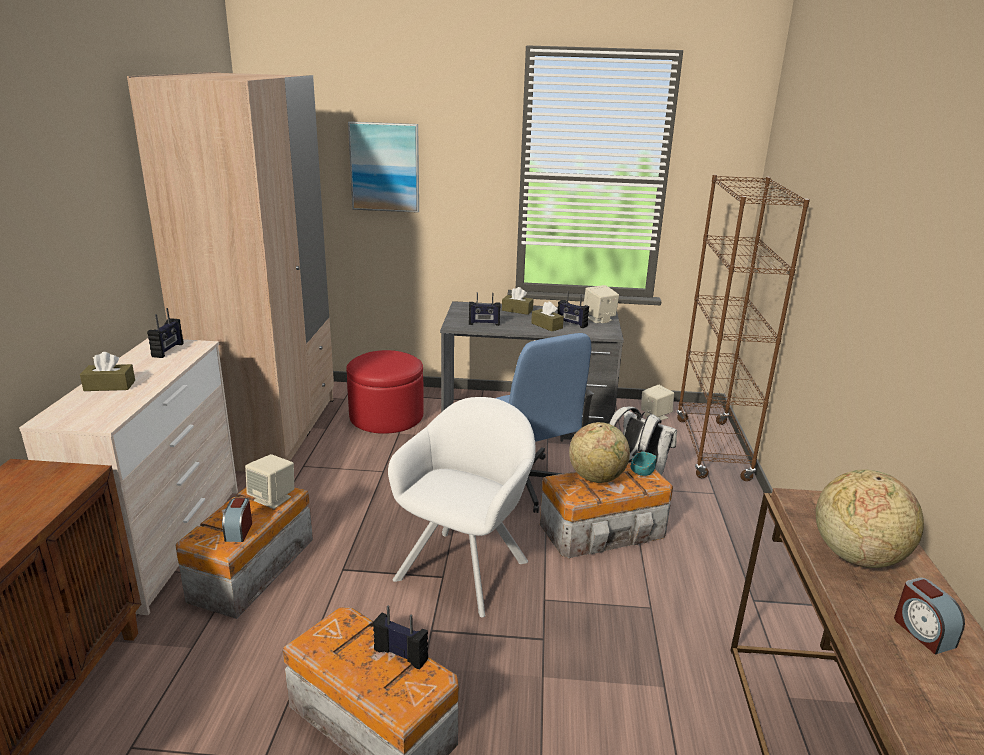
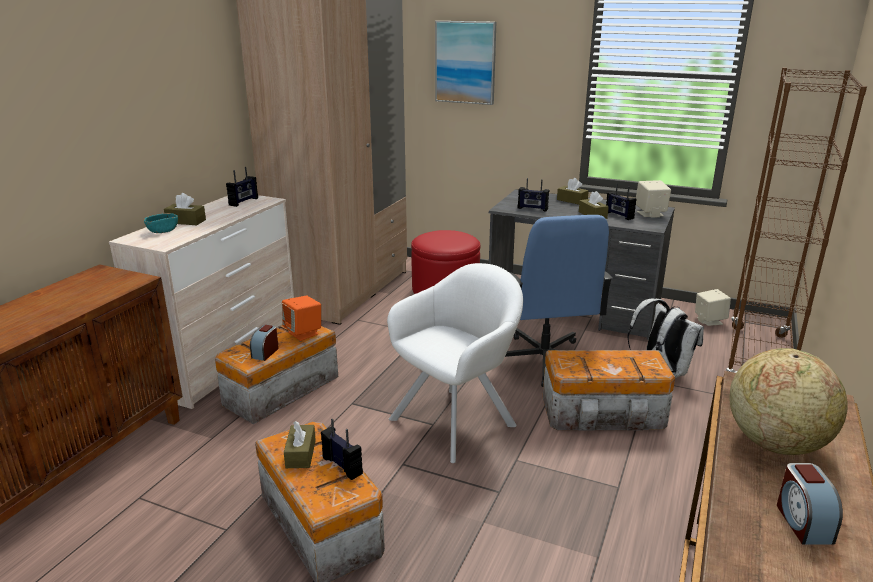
camera: 20 degrees right, 0 degrees up
(273, 499) = (303, 333): beige speaker -> orange speaker
(346, 651) = (300, 454): none -> brown tissue box
(597, 477) = (598, 358): globe -> none
(642, 471) = (648, 359): turquoise bowl -> turquoise bowl (163, 231)

